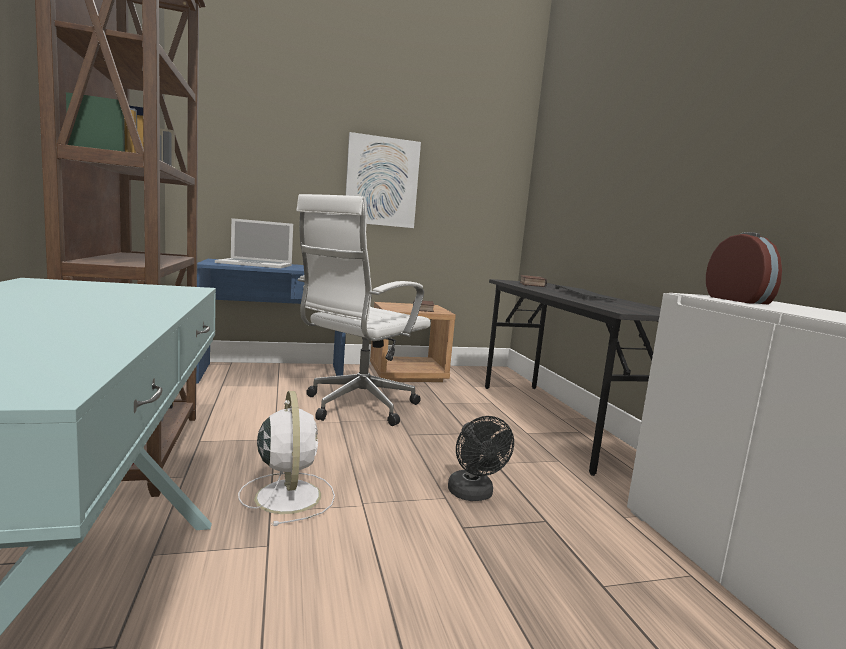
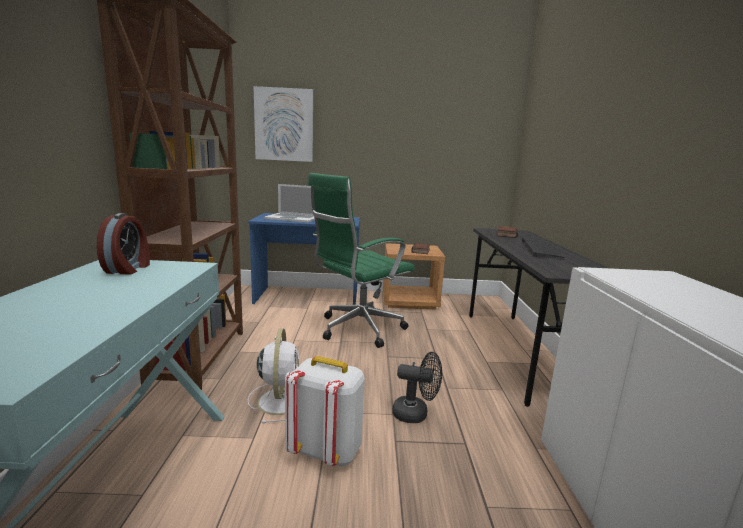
camera: 15 degrees right, 5 degrees up
(356, 407) = (357, 329): white office chair -> green office chair
(379, 550) = (326, 451): none -> white backpack
(381, 182) = (390, 148): picture -> picture (284, 125)
(473, 495) = (416, 414): black fan -> black fan turned 75 degrees counterclockwise
(738, 300) = (636, 280): alarm clock -> alarm clock (129, 269)

